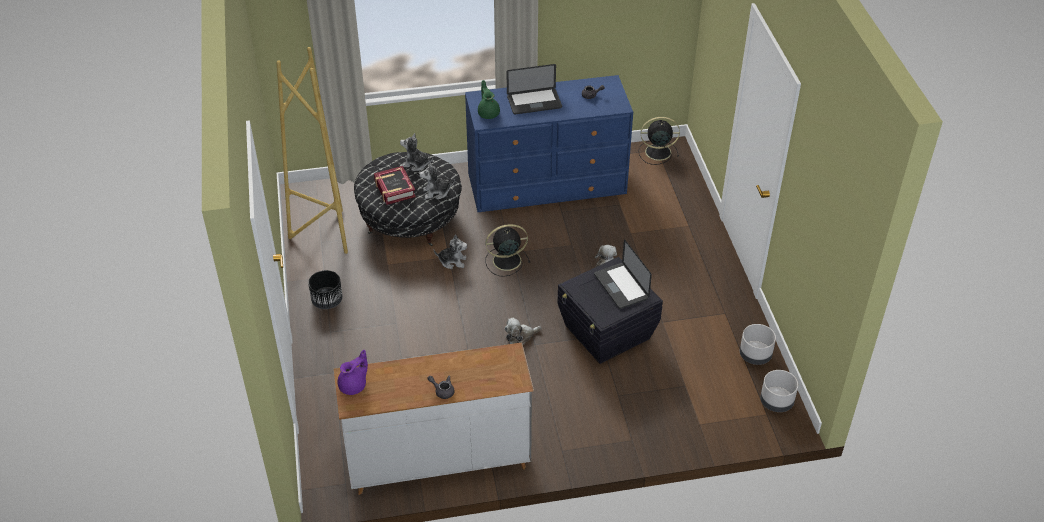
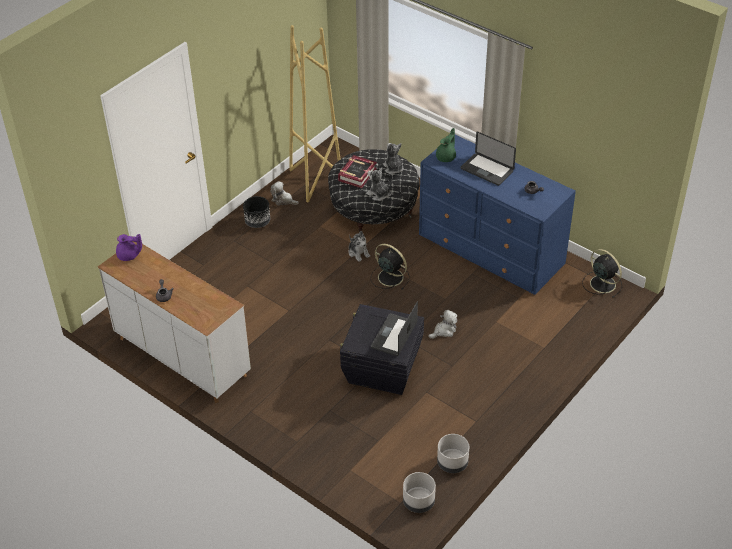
camera: 50 degrees right, 0 degrees up
(520, 336) = (328, 328): plush toy -> plush toy (283, 200)

